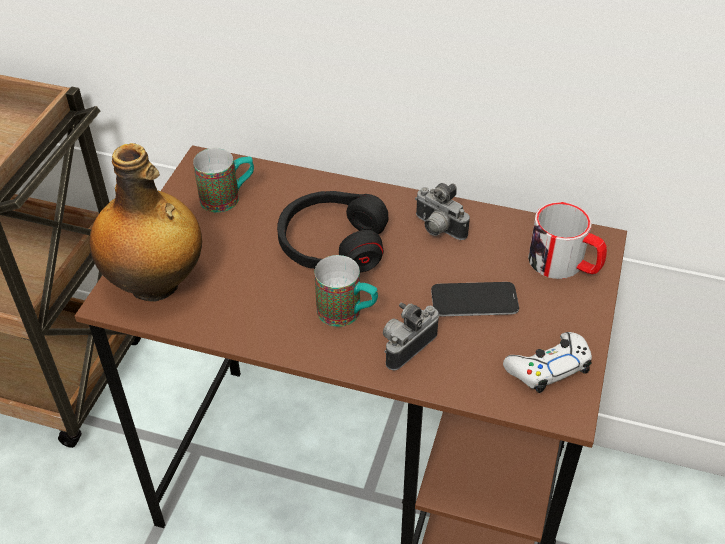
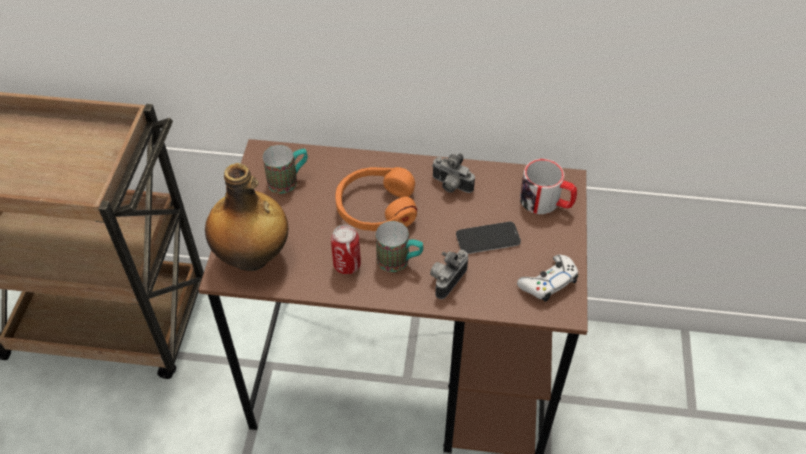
camera: 10 degrees left, 5 degrees up
(276, 309) = (347, 265): none -> can
(332, 244) = (376, 207): black headphones -> orange headphones

